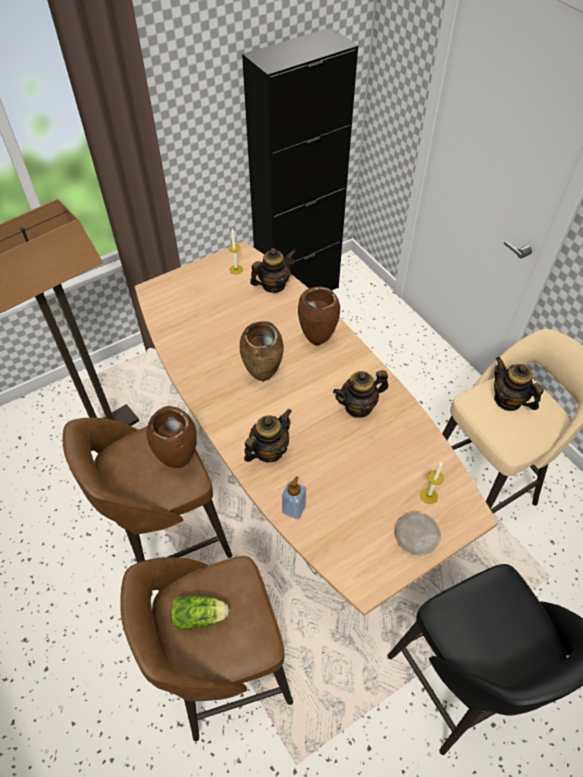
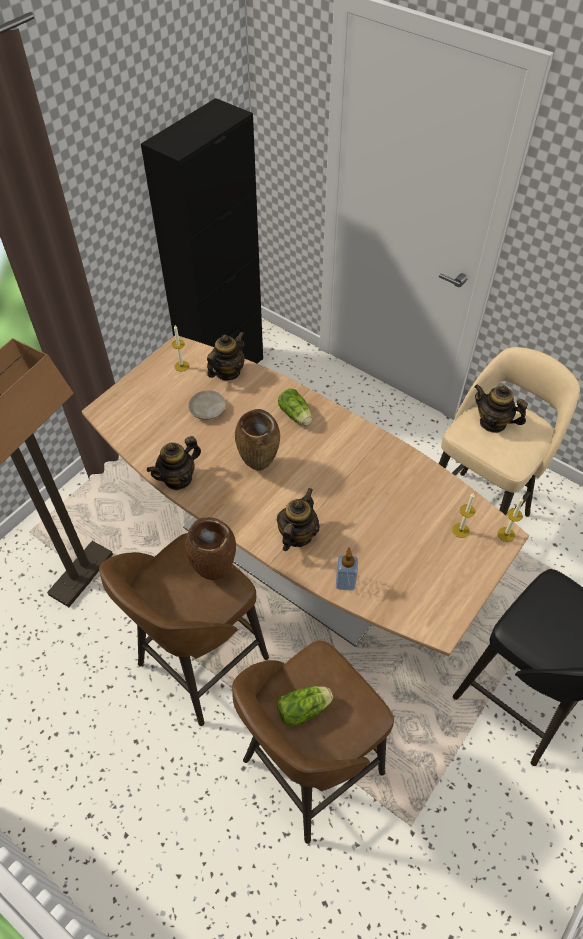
camera: 20 degrees left, 0 degrees up
(317, 341) = (296, 416): brown vase -> lettuce
(358, 407) = (363, 468): teapot -> teapot (178, 478)
(415, 537) = (465, 571): beige plate -> beige plate (207, 410)
(474, 514) = (506, 534): none -> candle

